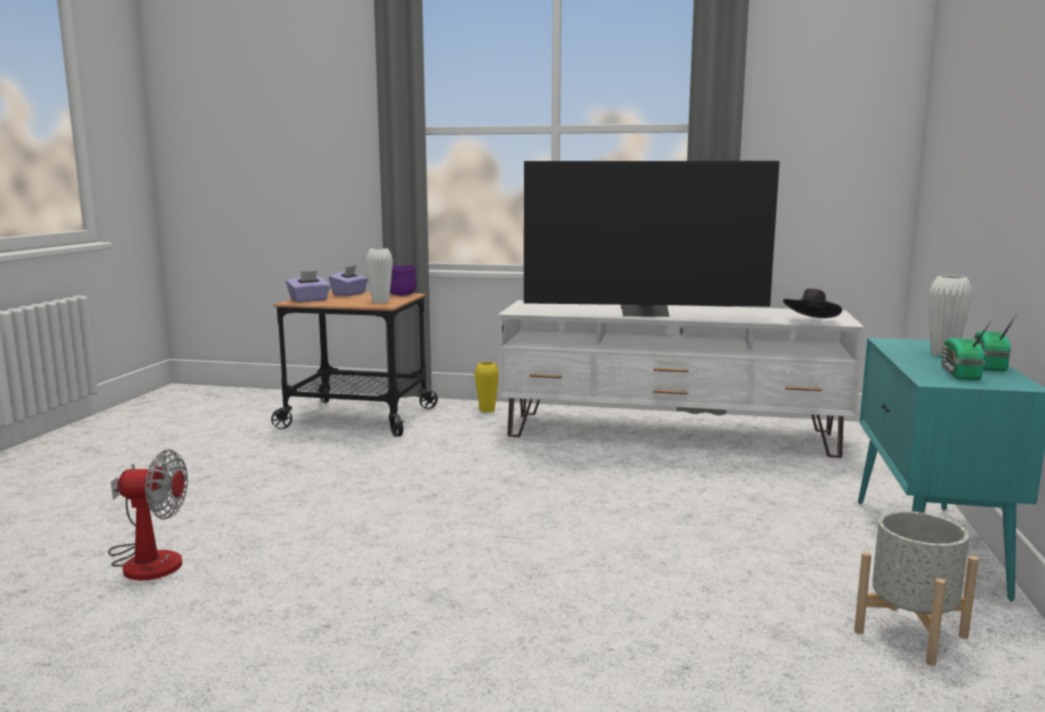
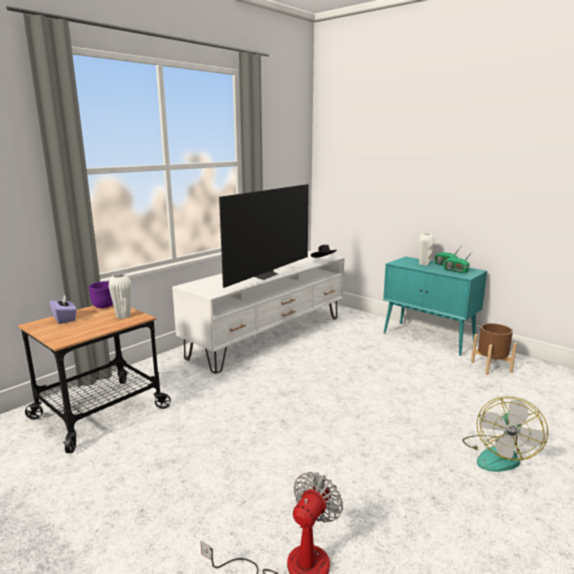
camera: 60 degrees left, 5 degrees up
(309, 300) = (65, 335): purple tissue box -> none
(487, 410) = (159, 366): yellow vase -> none
(507, 674) = (498, 455): none -> fan
(910, 634) = (490, 367): grey planter -> brown planter

